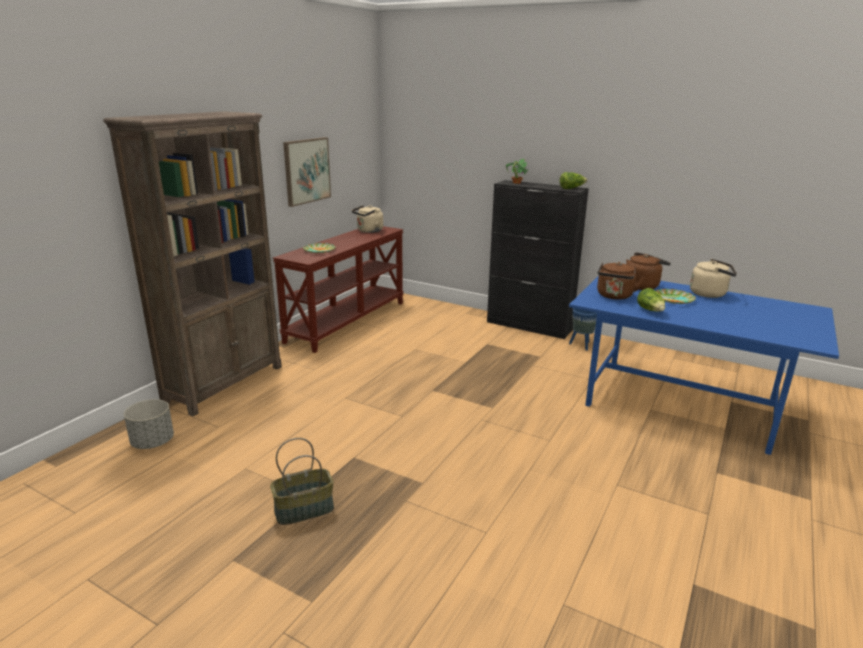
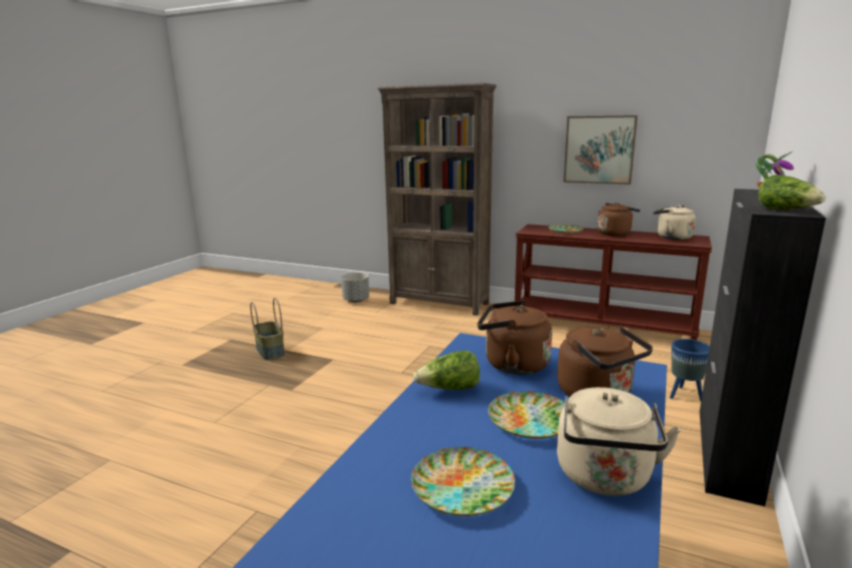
camera: 85 degrees right, 5 degrees down
(343, 240) = (615, 233): none -> brown kettle
(581, 345) = (692, 513): blue planter -> blue planter (684, 395)
(734, 314) = (463, 487): none -> plate

